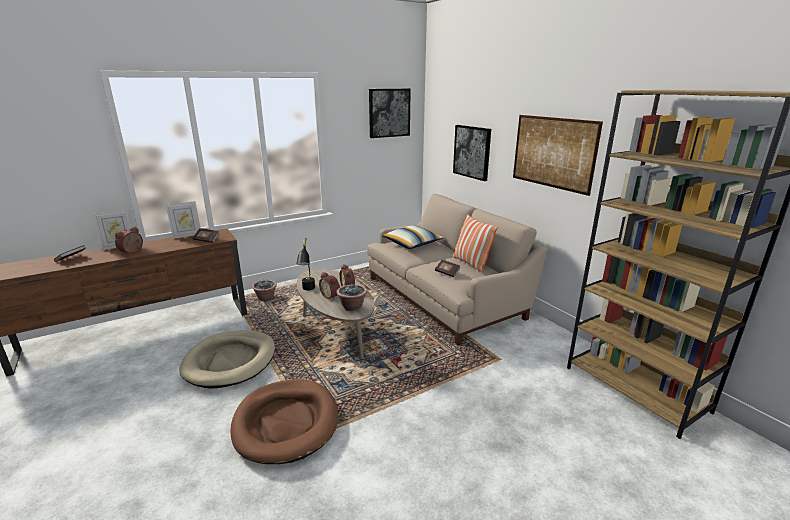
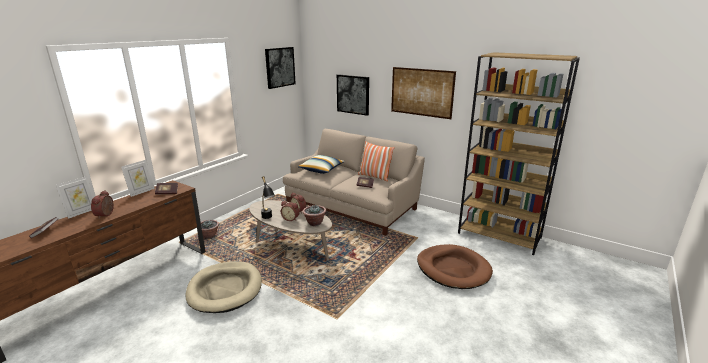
camera: 25 degrees left, 0 degrees up
(286, 423) = (309, 315): brown dog bed -> brown dog bed (453, 269)

